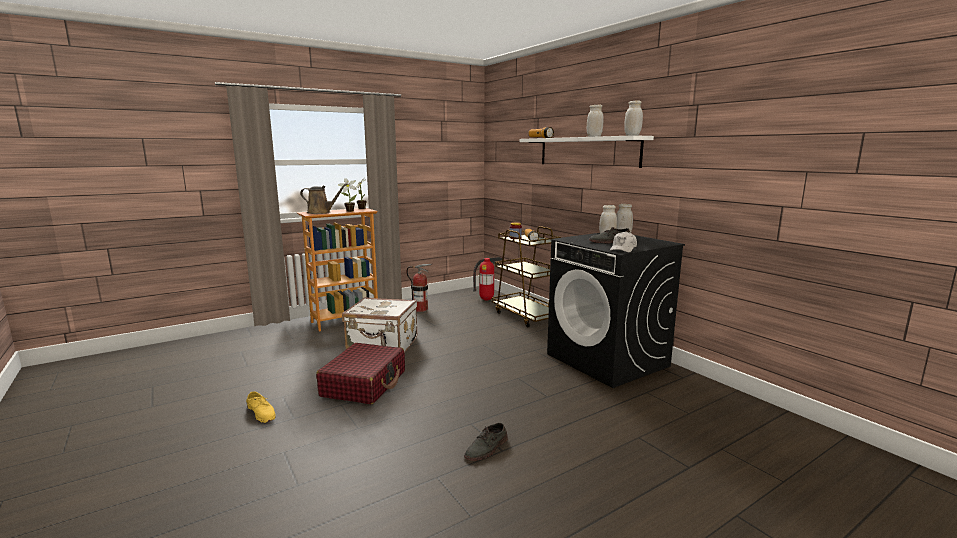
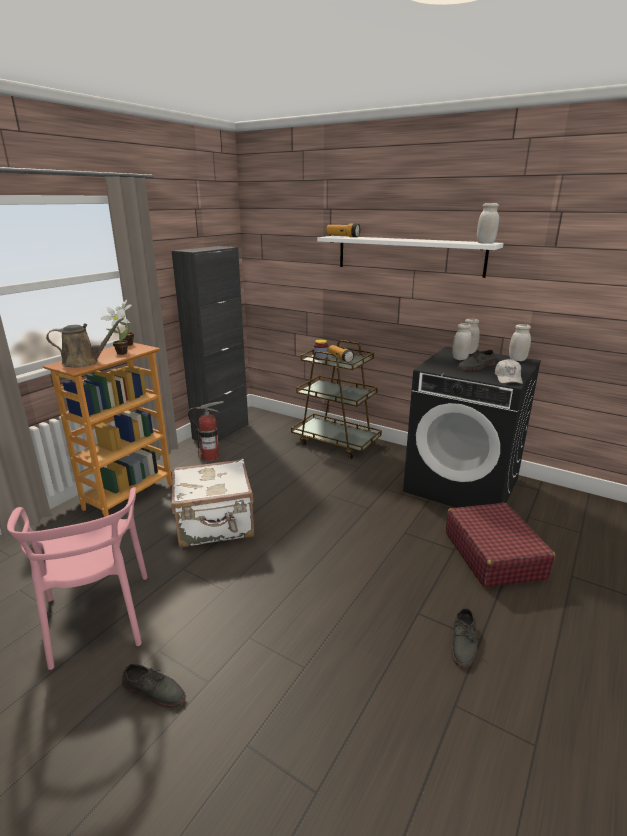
camera: 25 degrees left, 10 degrees up
(261, 412) = (154, 690): yellow shoe -> grey shoe
(266, 373) = (97, 618): none -> pink chair
(364, 383) = (248, 593): red suitcase -> red suitcase (493, 554)
(444, 296) = (221, 431): none -> black cabinet
(487, 300) = (274, 427): fire extinguisher -> none
(594, 136) = (430, 241): white jar -> white jar (517, 359)

